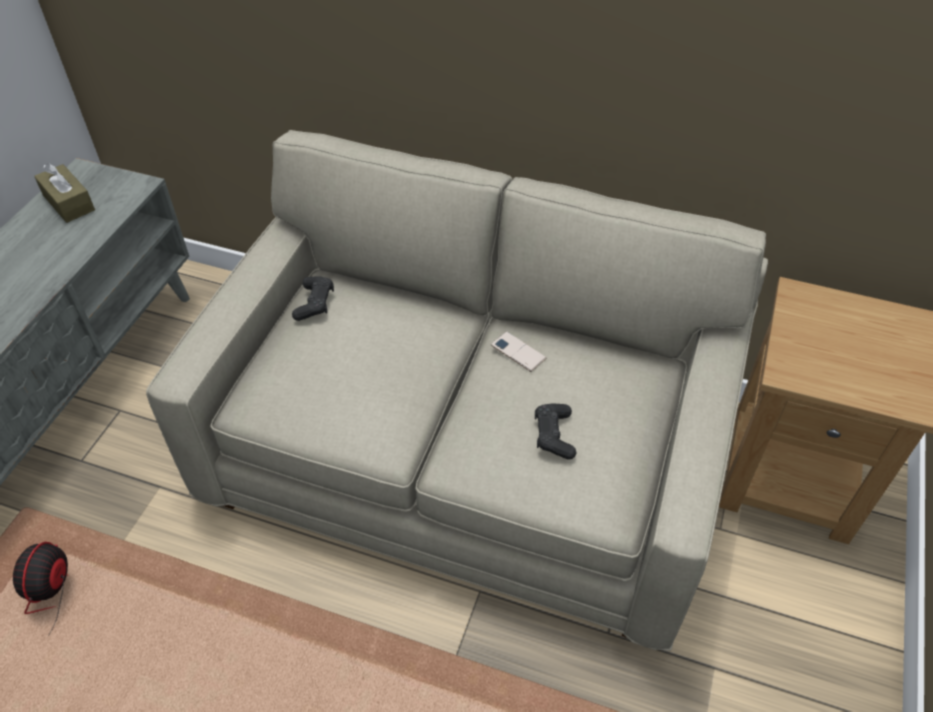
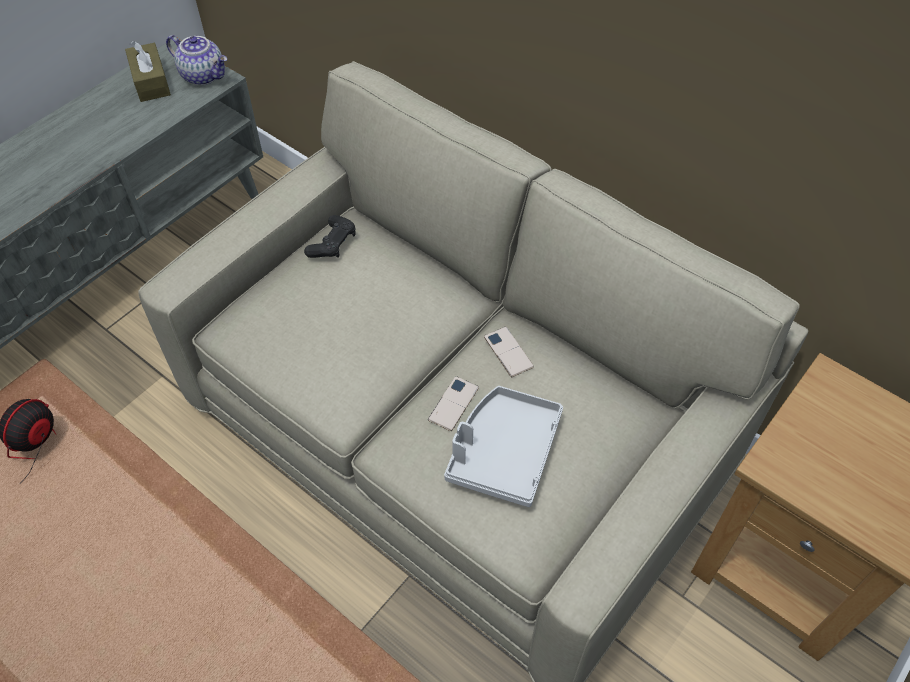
camera: 20 degrees right, 5 degrees up
(121, 185) = (204, 75): none -> teapot
(490, 408) = (453, 403): none -> phone
(554, 435) = (503, 452): black game controller -> grey tray

